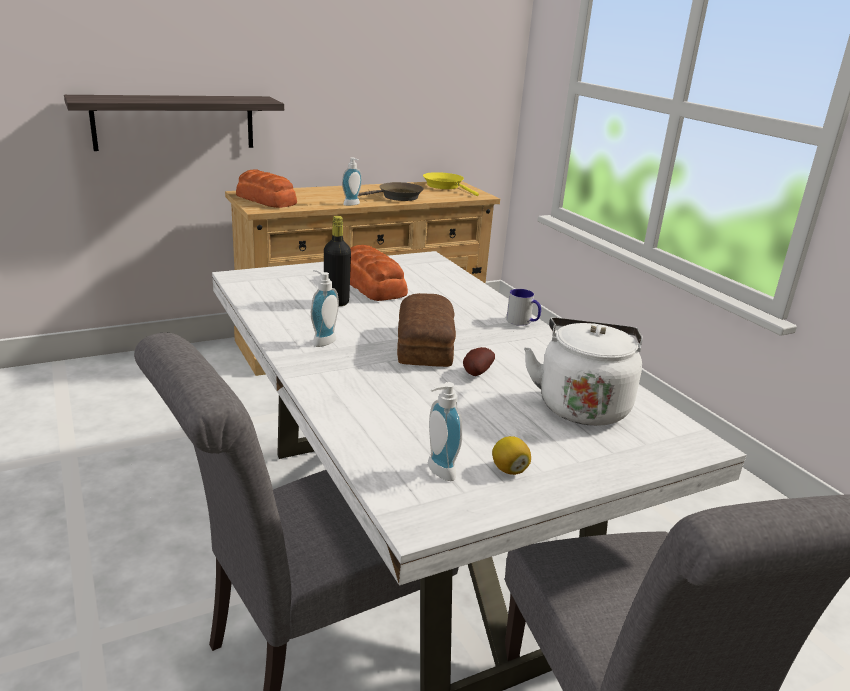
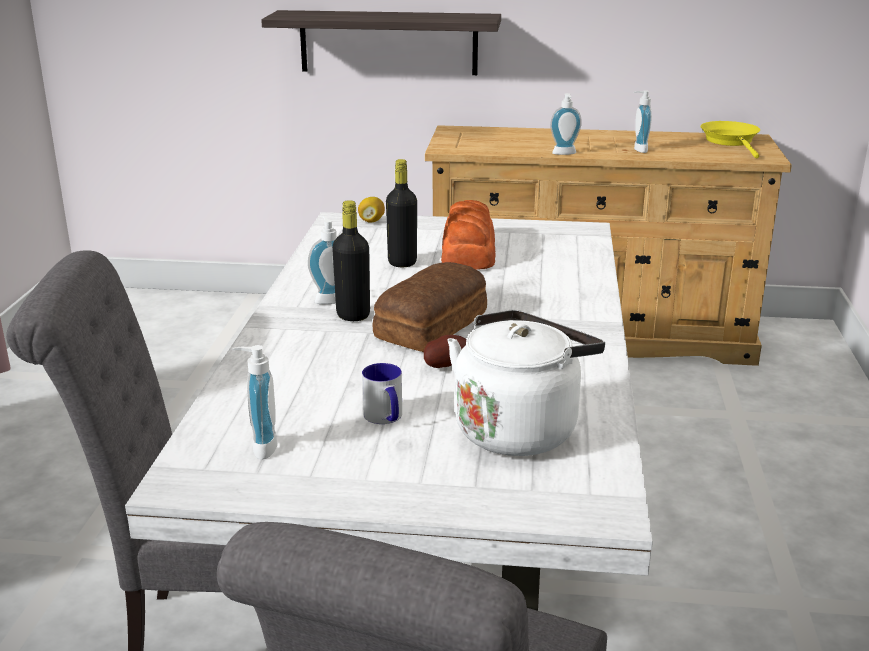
camera: 35 degrees right, 0 degrees up
(266, 200) = (468, 139): bread -> none
(358, 350) = (353, 315): none -> black bottle
(396, 197) = (638, 149): brown frying pan -> soap dispenser
(509, 469) = (332, 467): lemon -> lemon (371, 221)
(522, 322) = (593, 323): mug -> mug (385, 418)

